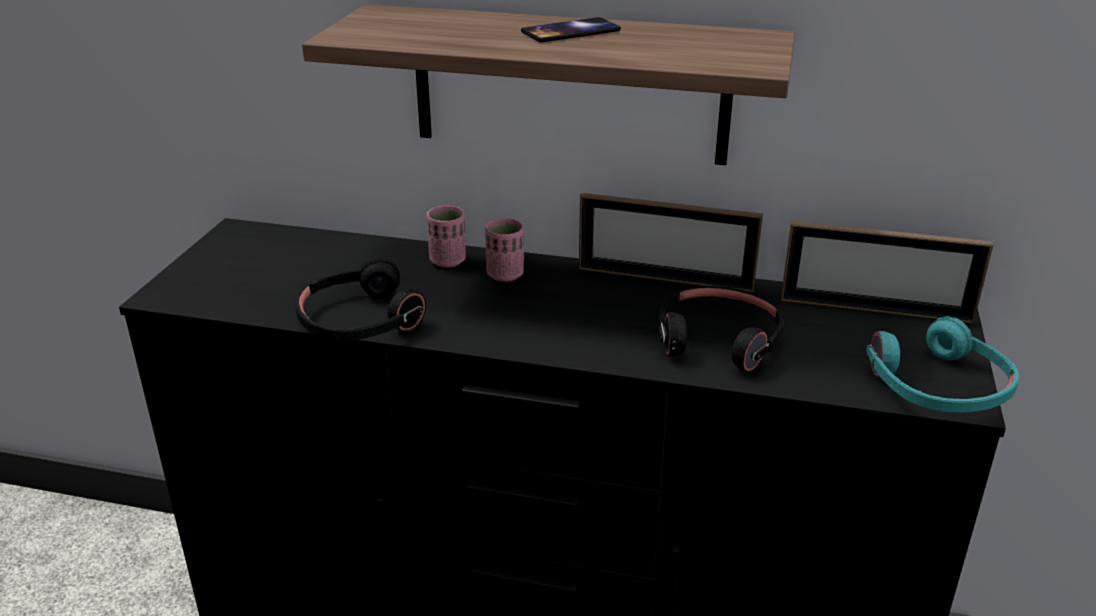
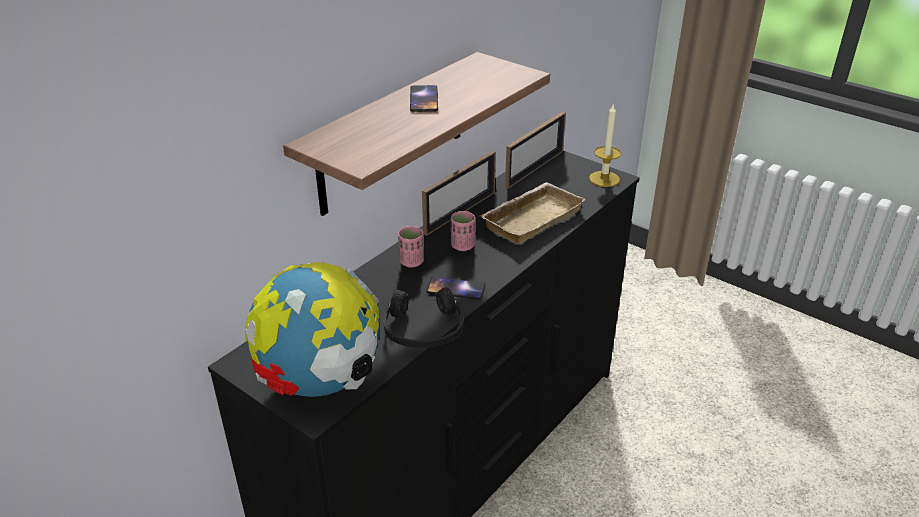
camera: 65 degrees left, 5 degrees up
(222, 282) = (321, 381): none -> globe
(448, 261) = (375, 278): pink cup -> pink cup (462, 246)
(467, 322) = (456, 289): none -> phone
(718, 340) = (531, 217): black headphones -> beige tray
(938, 386) = (604, 179): turquoise headphones -> candle

